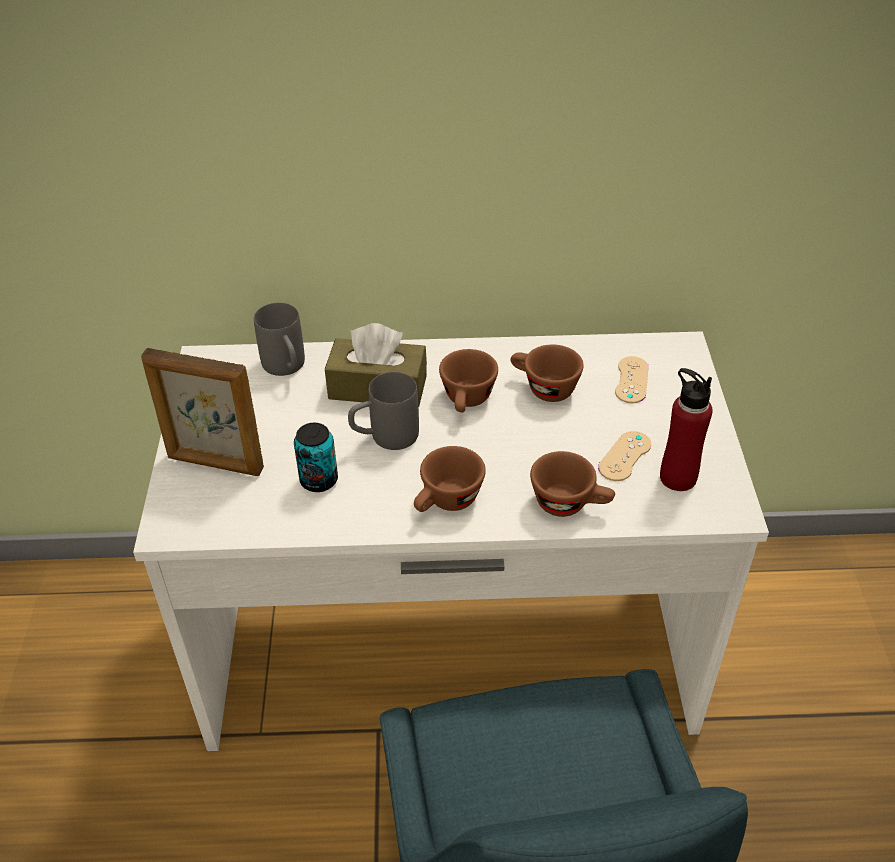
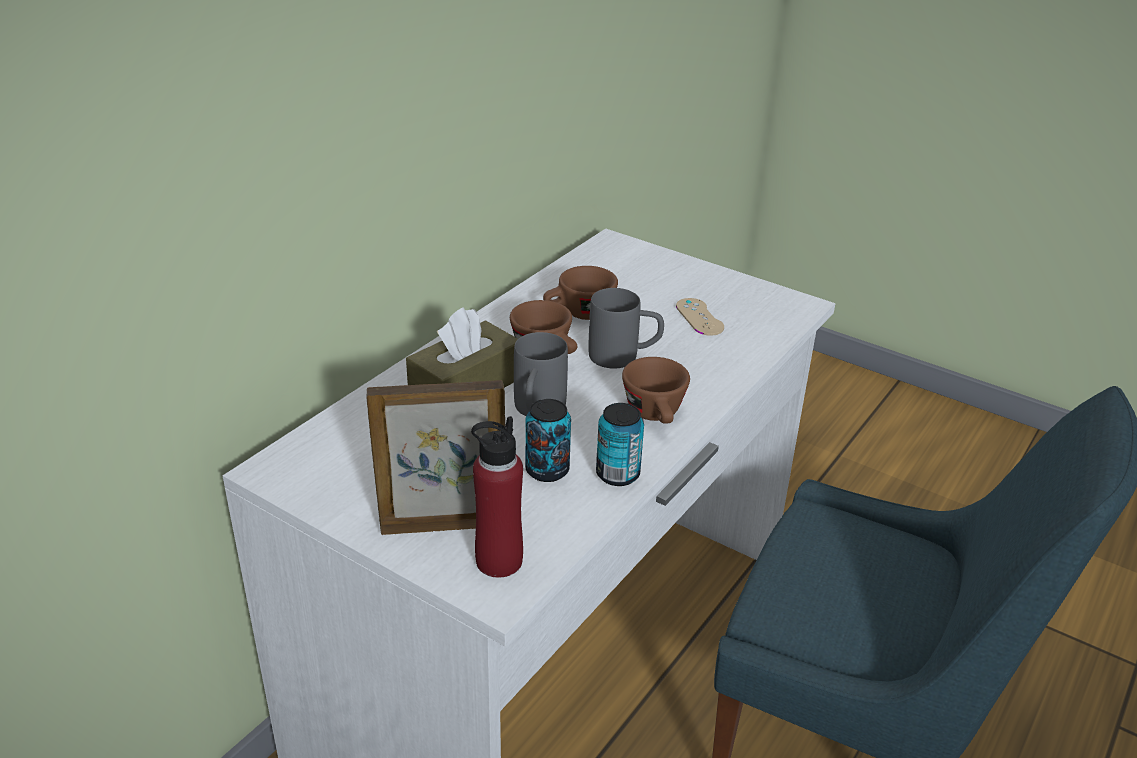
camera: 55 degrees left, 10 degrees down
(215, 464) = (443, 524): picture frame -> picture frame turned 150 degrees counterclockwise
(287, 368) = (364, 424): grey mug -> grey mug (624, 357)
(349, 519) = (617, 474): none -> can
(570, 503) = (723, 362): brown cup -> none
(631, 380) = (621, 276): beige game controller -> none
(677, 477) = (746, 308): red bottle -> red bottle (498, 561)

